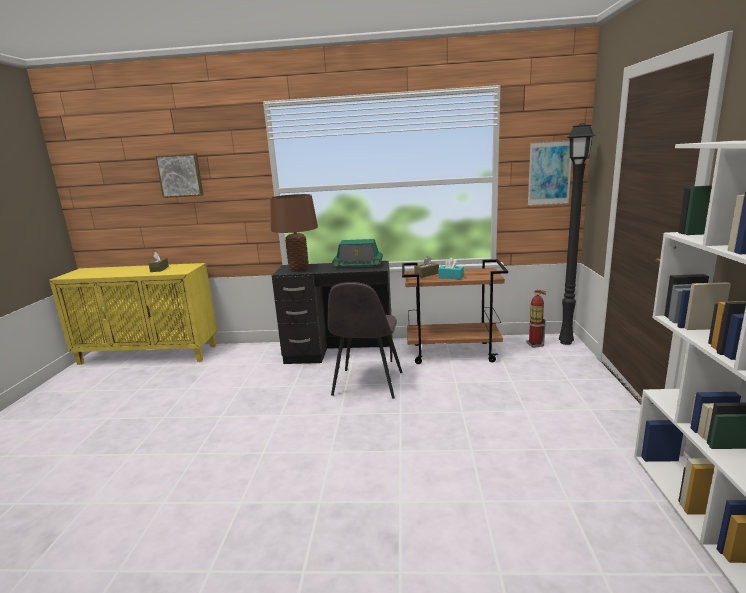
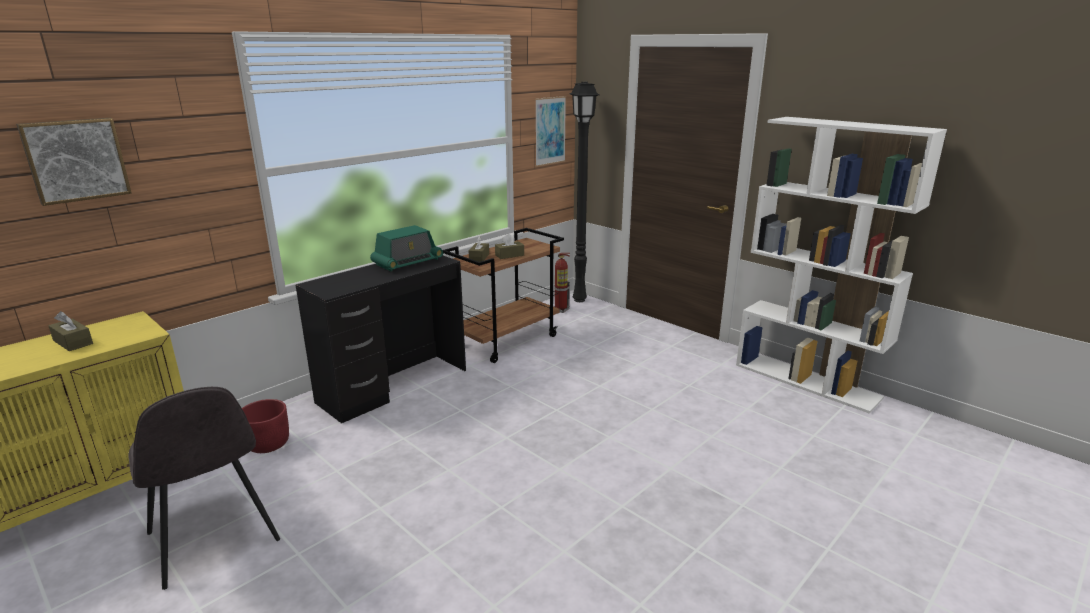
camera: 50 degrees left, 5 degrees up
(242, 360) = (268, 444): none -> red planter
(299, 269) = (341, 283): brown table lamp -> none
(367, 384) = (482, 401): grey chair -> grey chair (214, 539)
(450, 277) = (509, 255): turquoise tissue box -> brown tissue box

